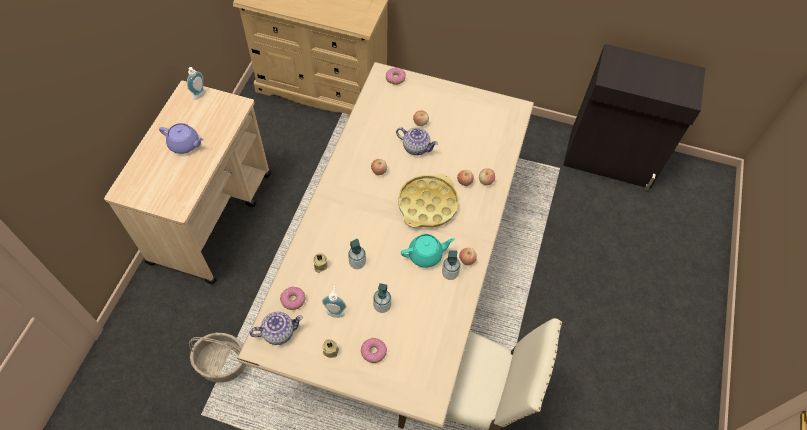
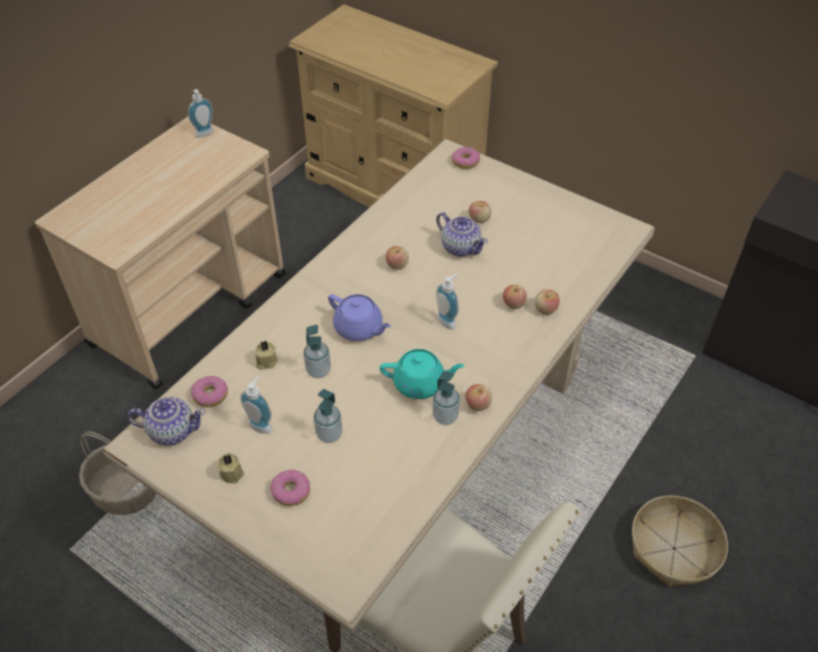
camera: 20 degrees right, 10 degrees down
(185, 144) = (160, 183): purple teapot -> purple teapot (359, 328)
(427, 204) = (448, 320): yellow tray -> soap dispenser
(582, 302) = (674, 549): none -> basket

